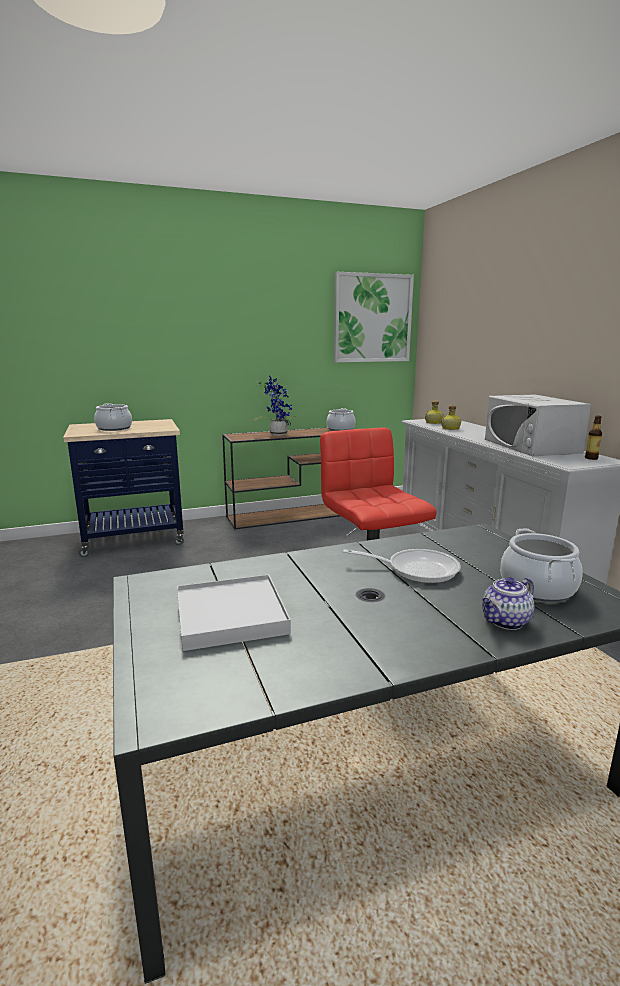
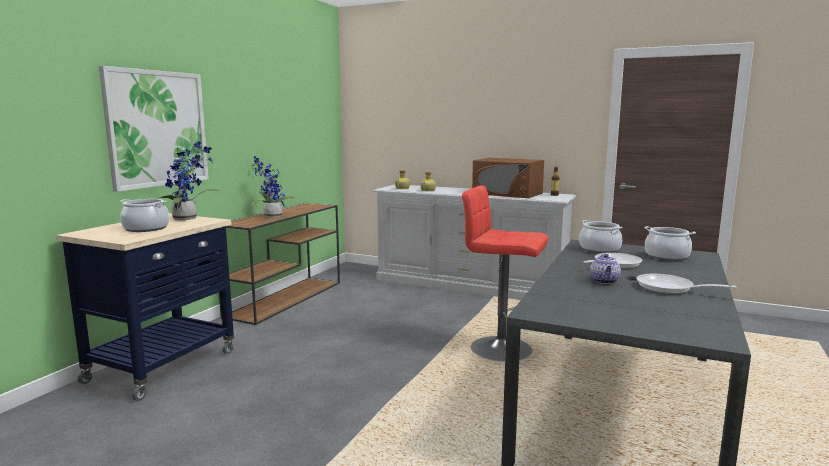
camera: 45 degrees left, 5 degrees down
(161, 425) = (188, 218): none -> potted plant
(230, 615) = (619, 305): white tray -> none
(340, 429) = (310, 205): cooking pot -> cooking pot (599, 249)
(361, 627) = (670, 288): none -> frying pan
(372, 318) = (314, 100): picture -> picture (157, 128)
(505, 622) = (695, 270): teapot -> teapot (604, 281)
(531, 446) = (507, 193): white microwave -> brown microwave

